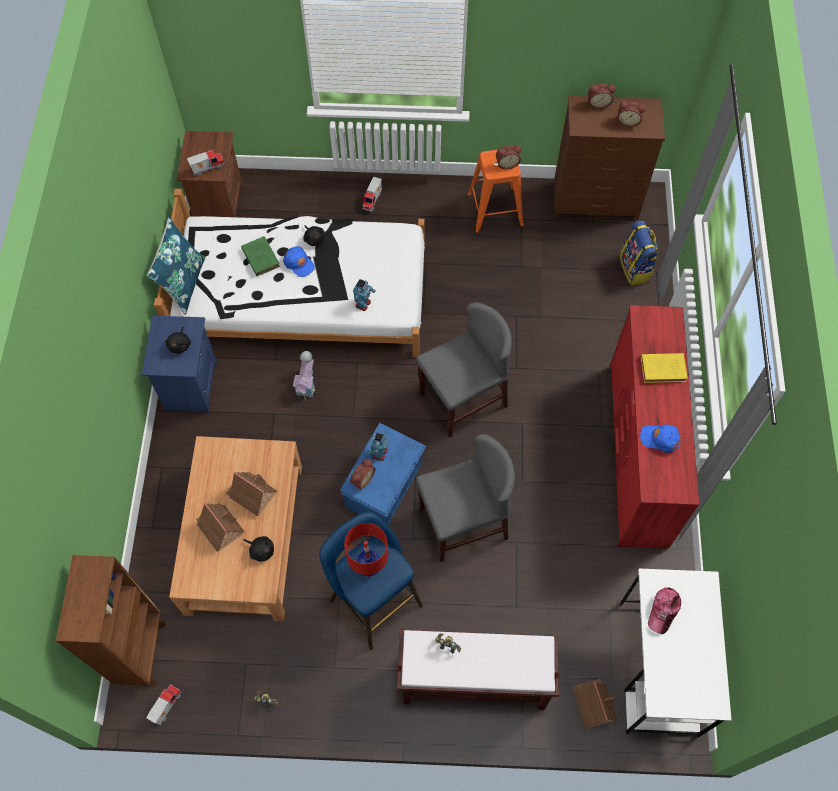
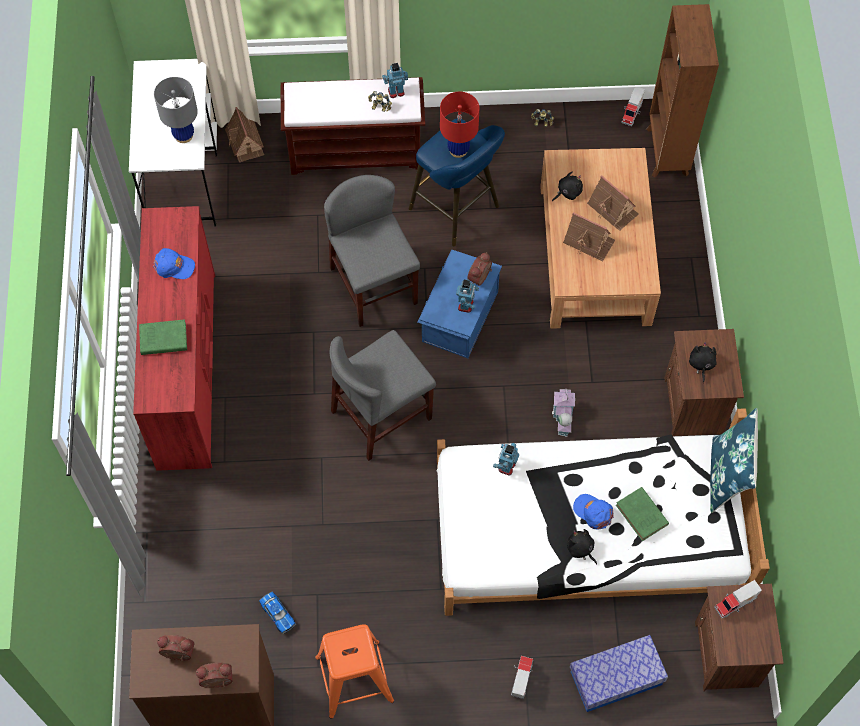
camera: 175 degrees right, 0 degrees up
(189, 386) = (694, 406): blue nightstand -> brown nightstand
(261, 550) = (568, 192): black plush toy -> black plush toy turned 120 degrees clockwise
(303, 196) = (616, 678): none -> storage box
(428, 666) = (396, 91): none -> toy robot
(463, 523) = (374, 285): grey chair -> grey chair turned 90 degrees clockwise
(507, 163) = (340, 650): alarm clock -> none
(552, 255) = (277, 614): none -> toy car
(635, 268) = (170, 603): backpack -> none
(663, 610) = (183, 135): cap -> grey table lamp
(664, 369) = (162, 339): yellow book -> green book

